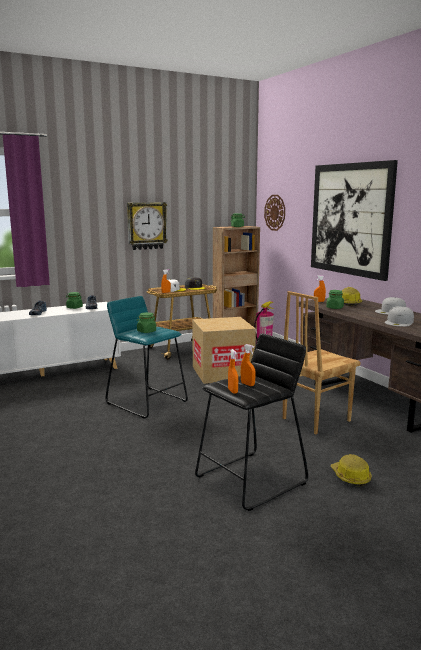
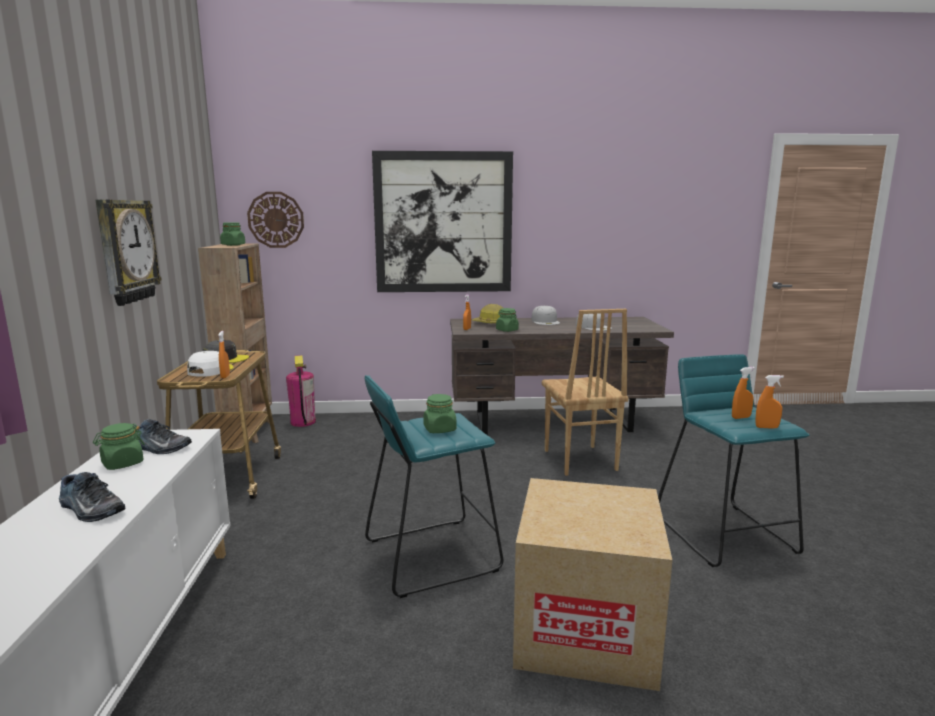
camera: 65 degrees left, 0 degrees up
(222, 373) = (375, 472): cardboard box -> cardboard box (585, 630)
(251, 480) = (725, 534): black stool -> turquoise stool
(350, 477) = (722, 482): hard hat -> none

